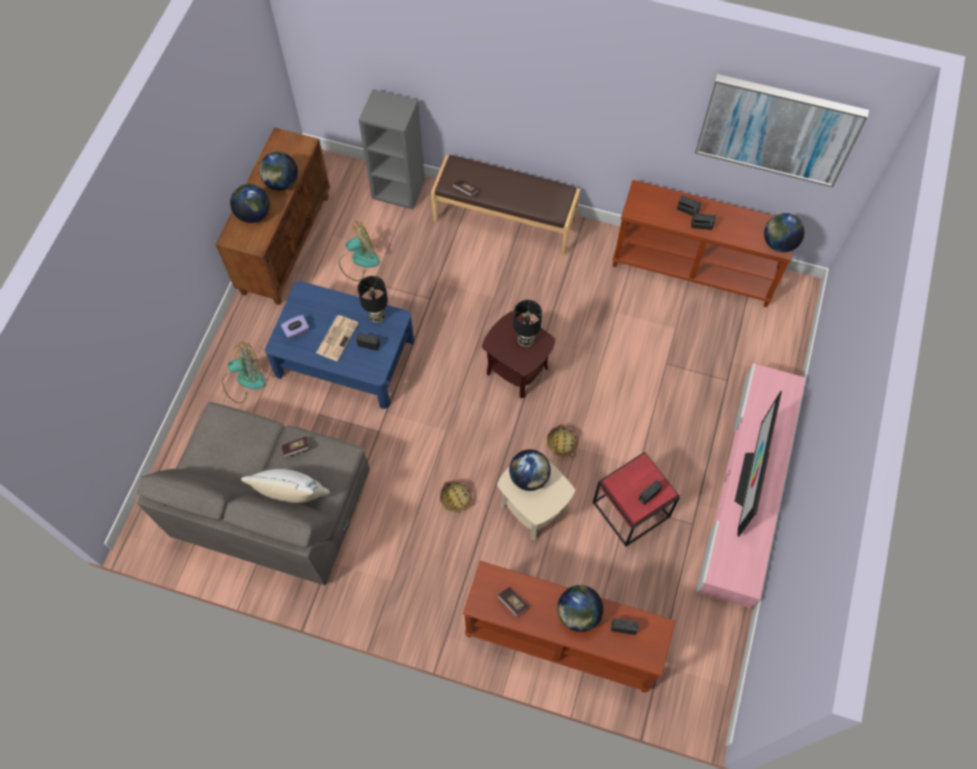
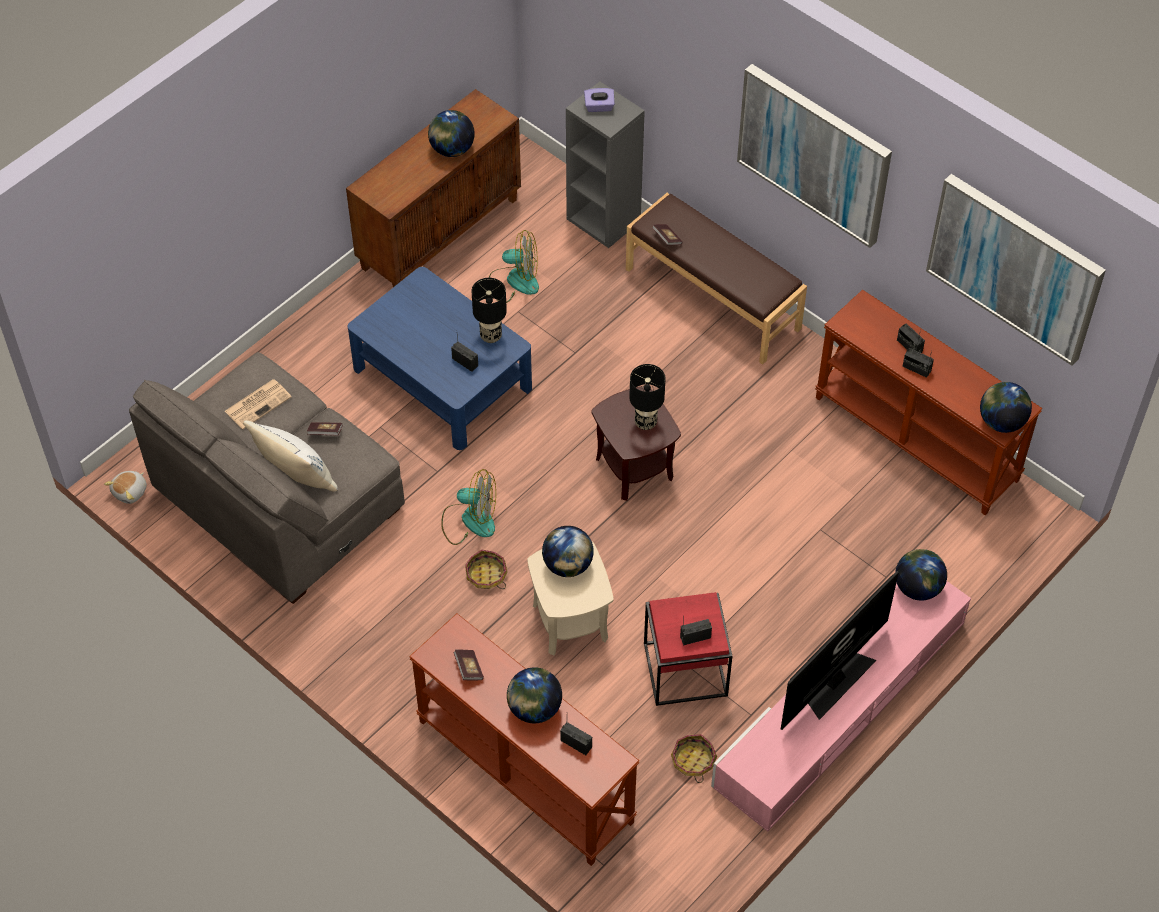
camera: 25 degrees right, 10 degrees down
(154, 547) = (130, 492): none -> plush toy
(244, 380) = (316, 360): fan -> fan (469, 520)
(253, 214) = (403, 171): globe -> globe (918, 587)
(296, 331) = (393, 318): purple tissue box -> purple tissue box (599, 107)
(337, 337) = (434, 341): newspaper -> newspaper (258, 403)
(561, 443) = (642, 567): basket -> basket (693, 761)
(581, 91) = (814, 153): none -> picture

